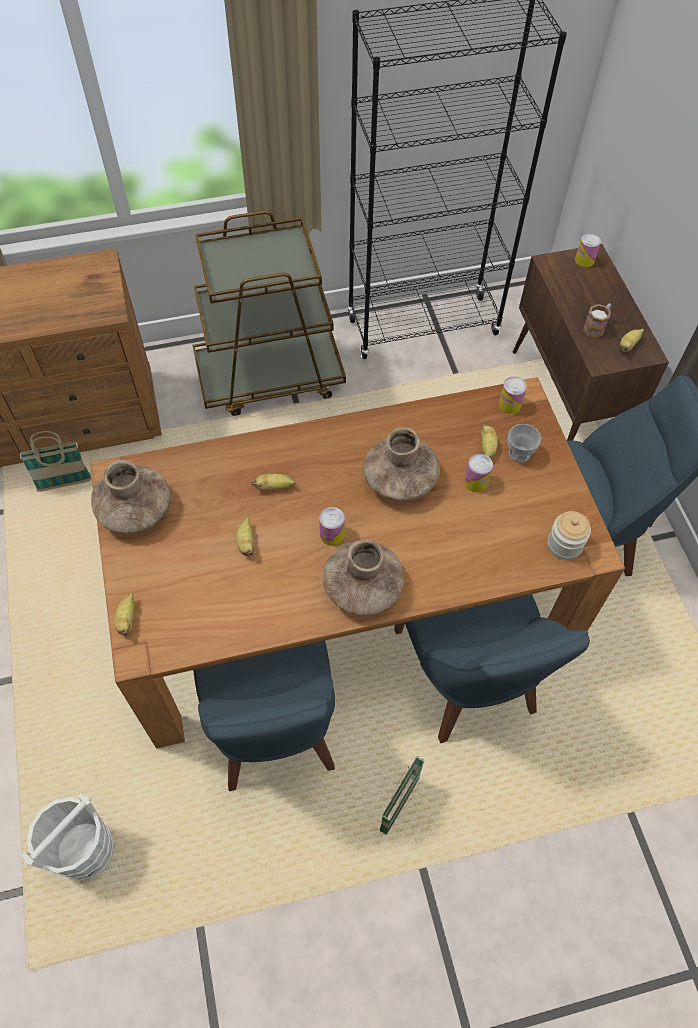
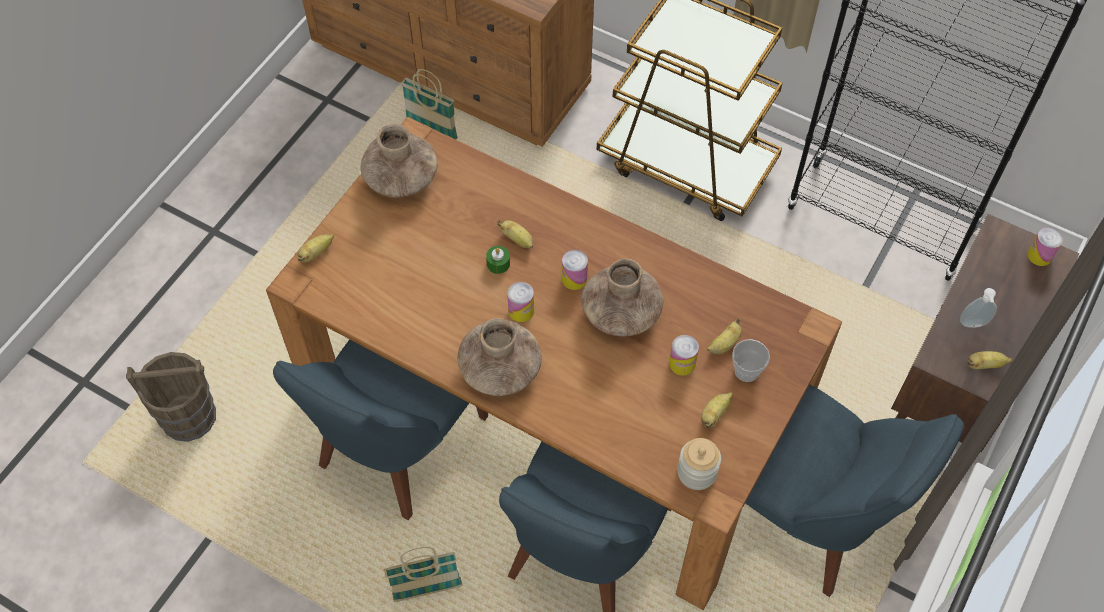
camera: 45 degrees right, 0 degrees up
(84, 850) = (188, 417): white bucket -> brown bucket
(246, 542) = (452, 265): banana -> banana (714, 414)
(279, 515) = (498, 264): none -> green candle
(510, 405) = (787, 325): can -> can (574, 279)
(596, 327) = (973, 325): mug -> soap dispenser

